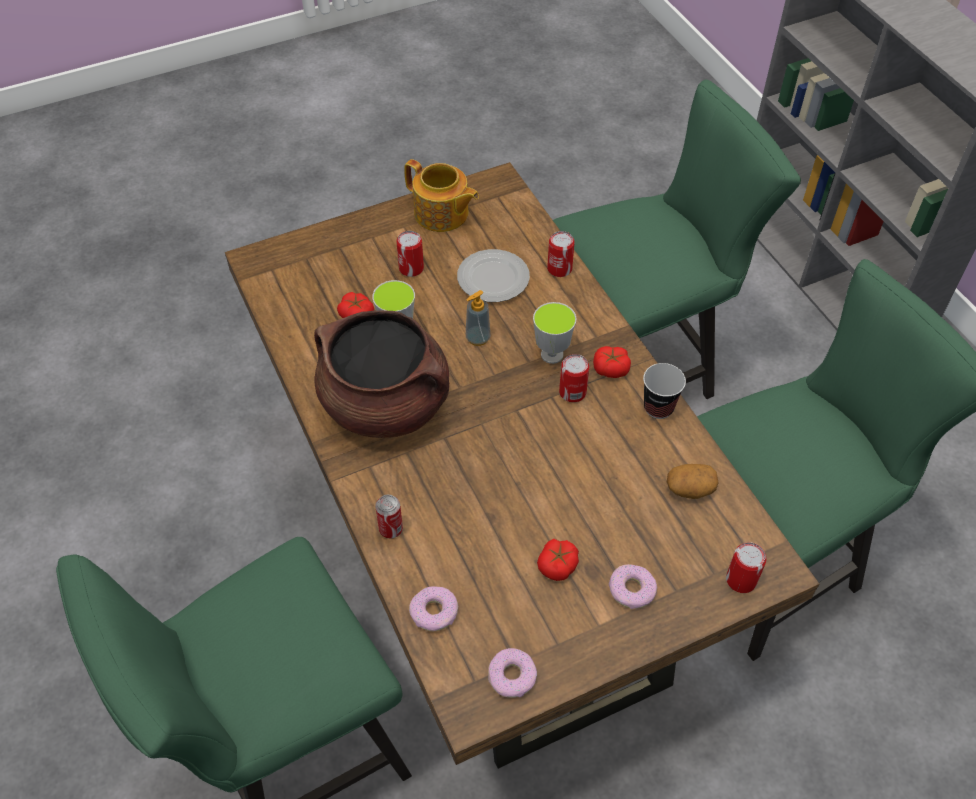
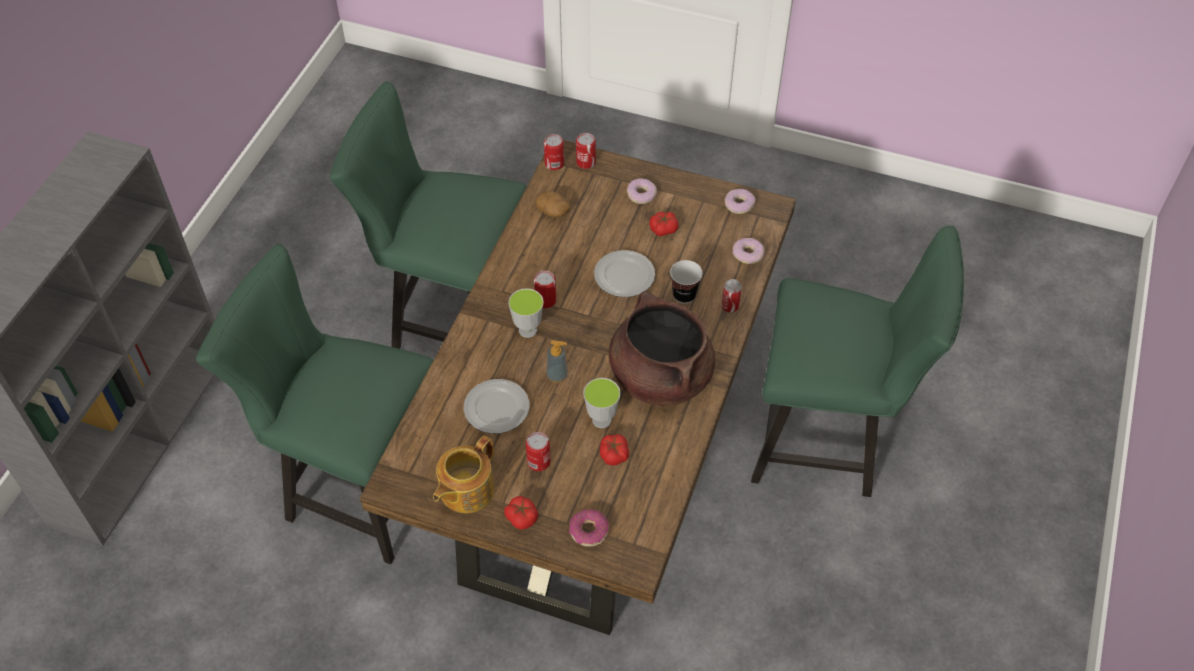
camera: 135 degrees left, 0 degrees up
(317, 253) = (588, 531): none -> donut
(442, 214) = (465, 490): teapot -> teapot turned 135 degrees counterclockwise
(531, 476) = (625, 276): none -> plate
(559, 269) = (447, 381): can -> can (554, 163)
(611, 369) = (506, 296): tomato -> tomato (522, 517)
(658, 407) = (511, 257): cup -> cup (684, 295)

